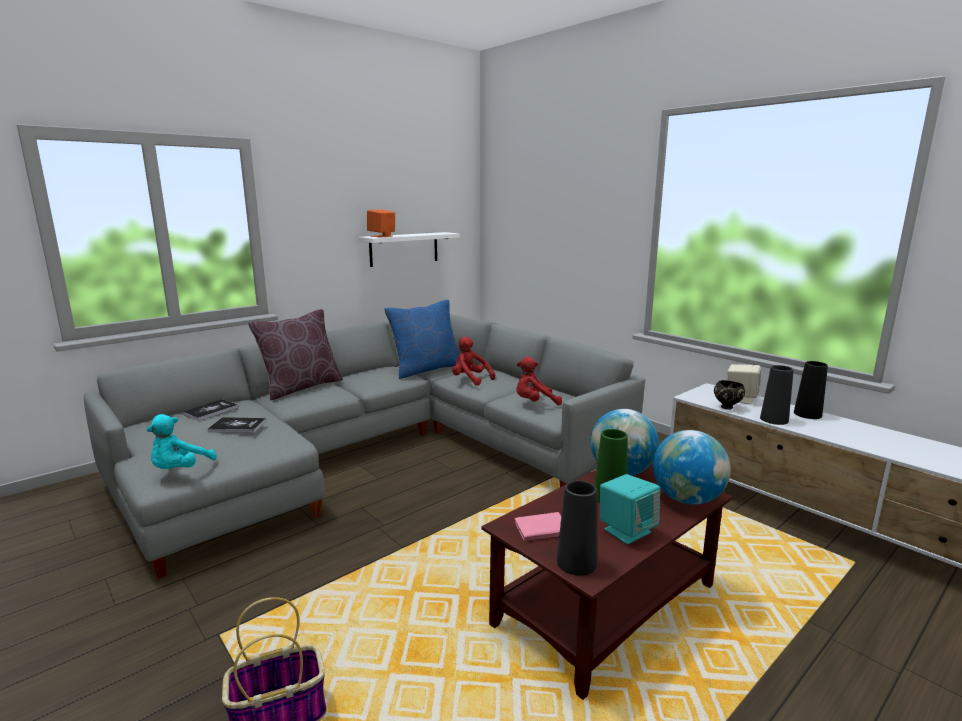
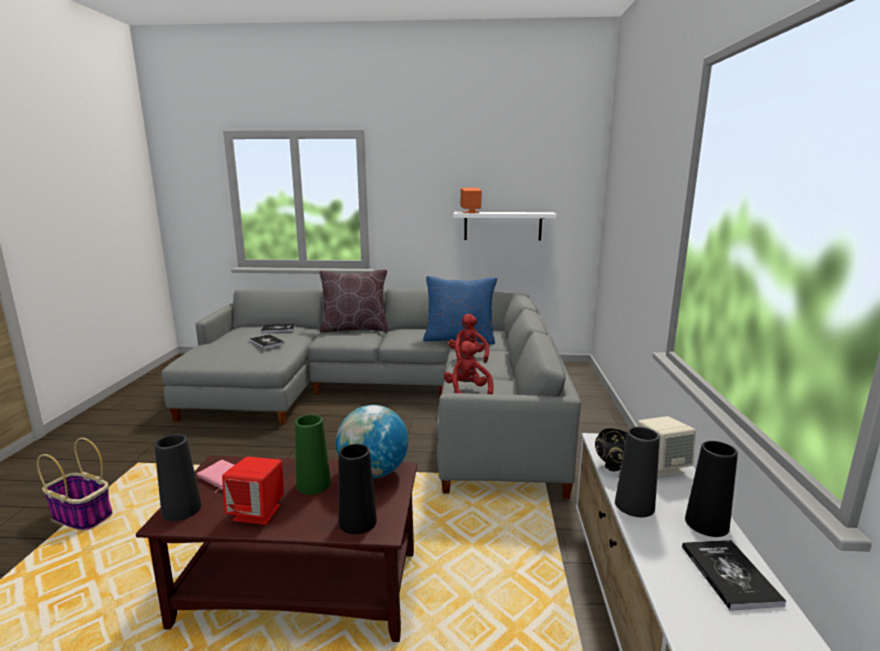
camera: 45 degrees right, 0 degrees up
(180, 470) = (200, 358): turquoise plush toy -> none
(535, 403) = (467, 392): red plush toy -> red plush toy turned 45 degrees clockwise
(627, 531) = (258, 512): turquoise speaker -> red speaker
(687, 499) = (357, 521): globe -> black vase
(855, 429) = (729, 575): none -> book

